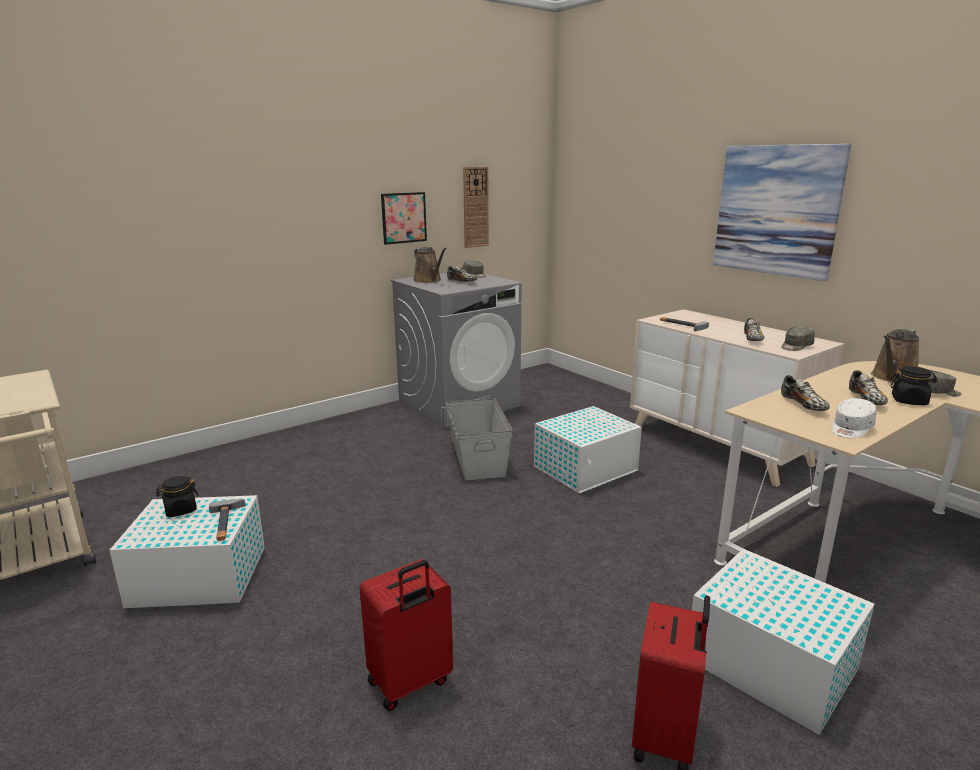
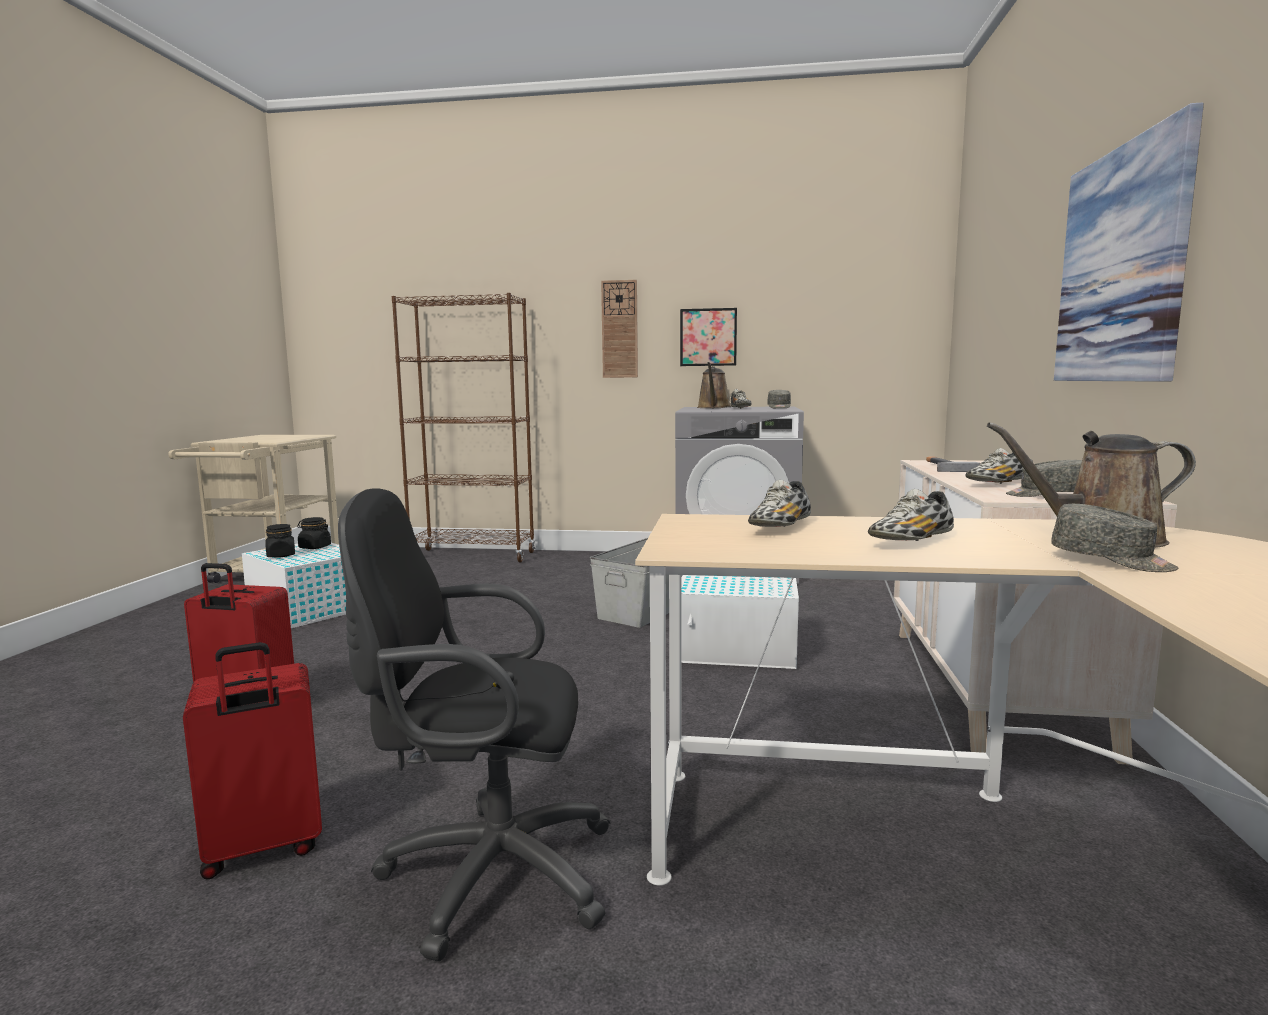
camera: 45 degrees right, 10 degrees down
(223, 458) = (473, 556): none -> brown bookcase
(226, 523) = (313, 558): hammer -> none
(475, 207) = (813, 328): wall clock -> wall clock (619, 329)
(769, 662) = (485, 874): white storage box -> black office chair
(850, 429) = (741, 548): white cap -> none
(909, 401) = (994, 555): black jar -> black jar (281, 555)

